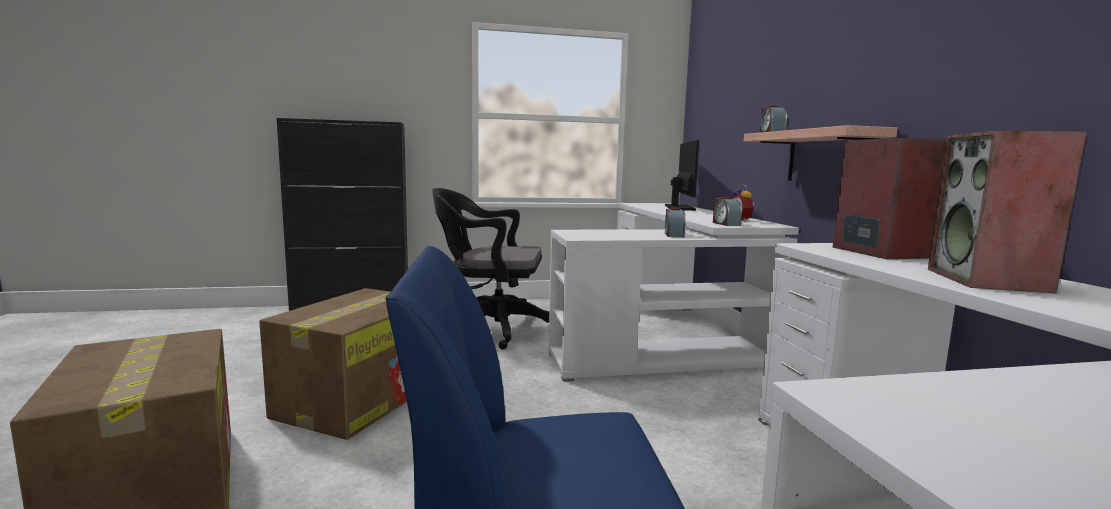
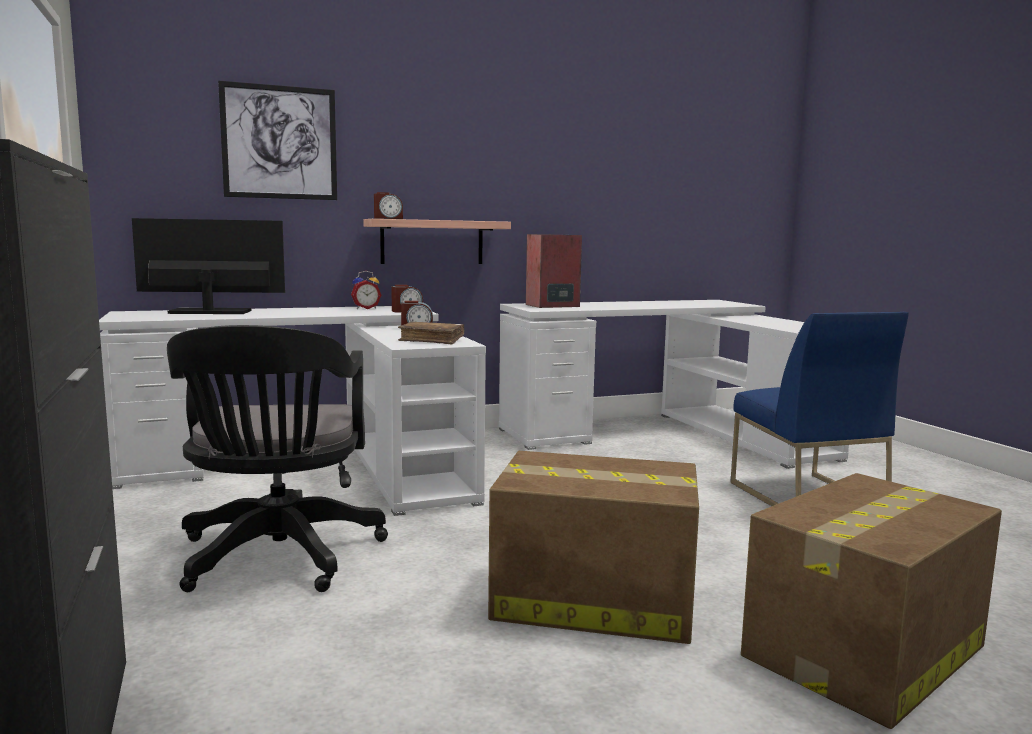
camera: 100 degrees left, 0 degrees up
(597, 234) = (432, 340): none -> brown book
(747, 74) = (279, 142): none -> picture
(988, 280) = (628, 305): speaker -> none

